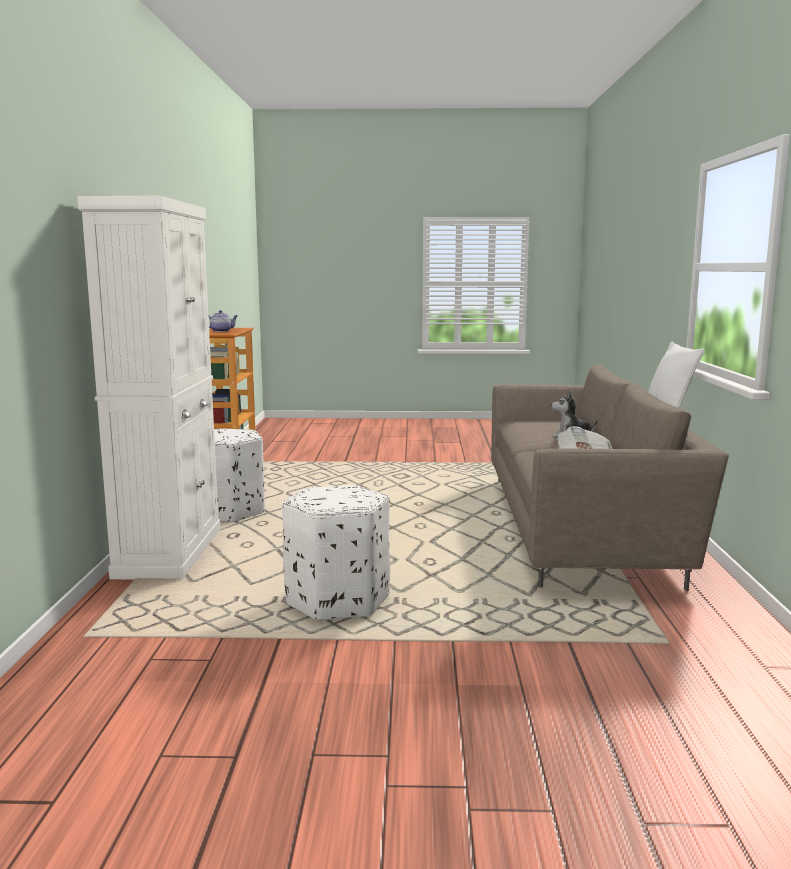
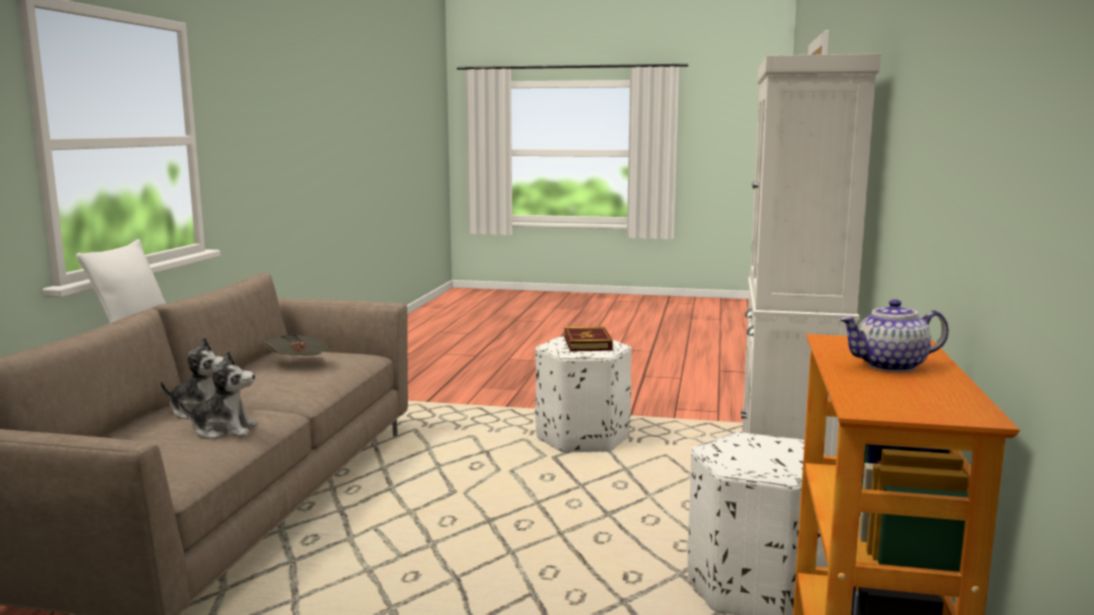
camera: 170 degrees left, 0 degrees up
(332, 498) = (587, 343): none -> book
(533, 432) = (223, 430): none -> plush toy

